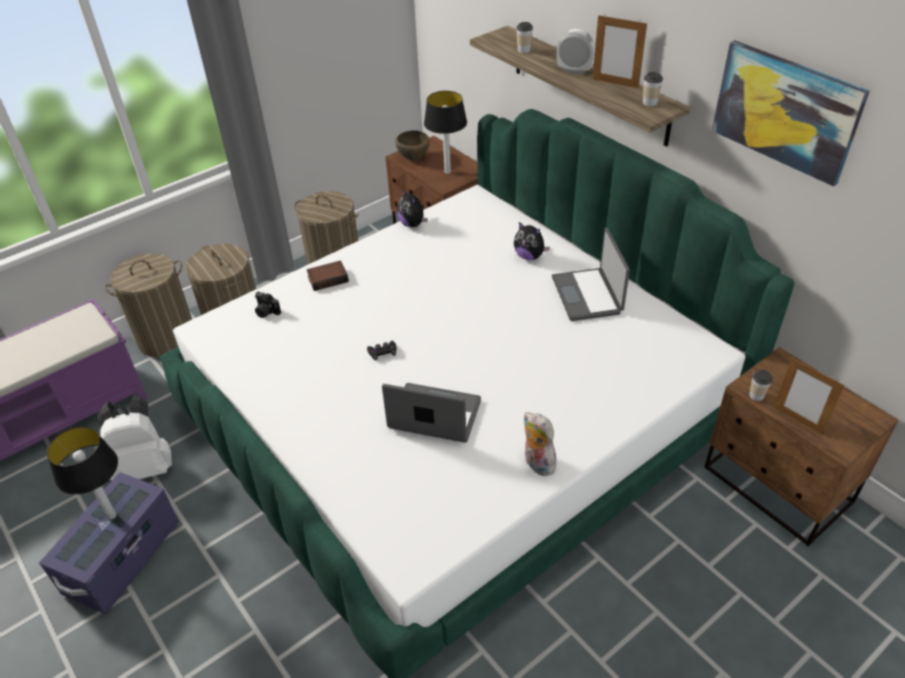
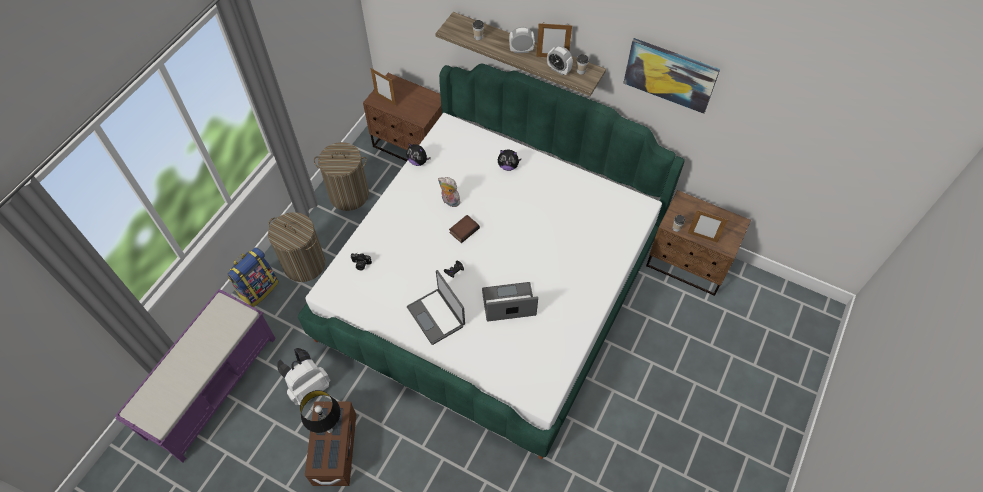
camera: 25 degrees left, 15 degrees up
(123, 558) = (335, 449): purple storage box -> brown storage box
(167, 338) = (258, 288): laundry basket -> backpack
(328, 278) = (386, 224): book -> book (464, 230)
(414, 158) = (385, 99): brown bowl -> picture frame
(447, 172) = (416, 106): table lamp -> none
(536, 463) = (580, 314): plush toy -> plush toy (449, 201)
(588, 295) = (557, 186): laptop -> laptop (437, 316)
(616, 96) = (558, 70): none -> alarm clock

